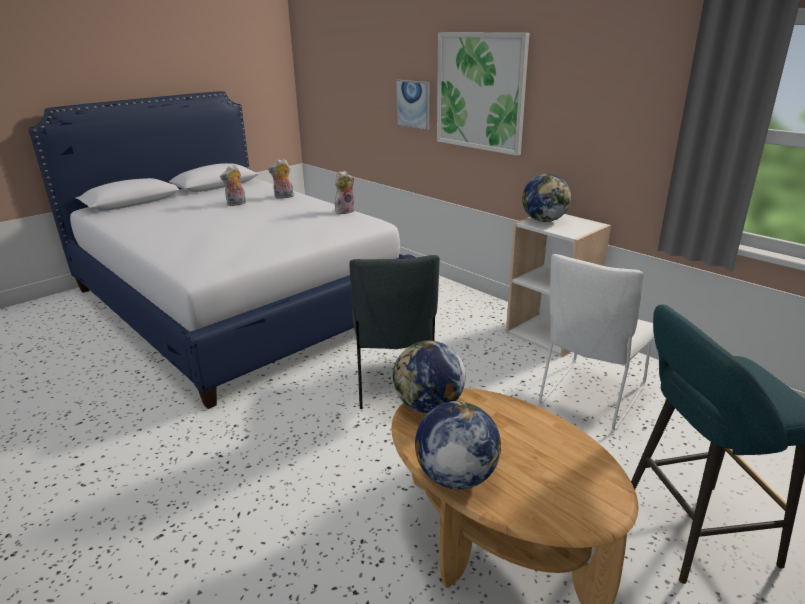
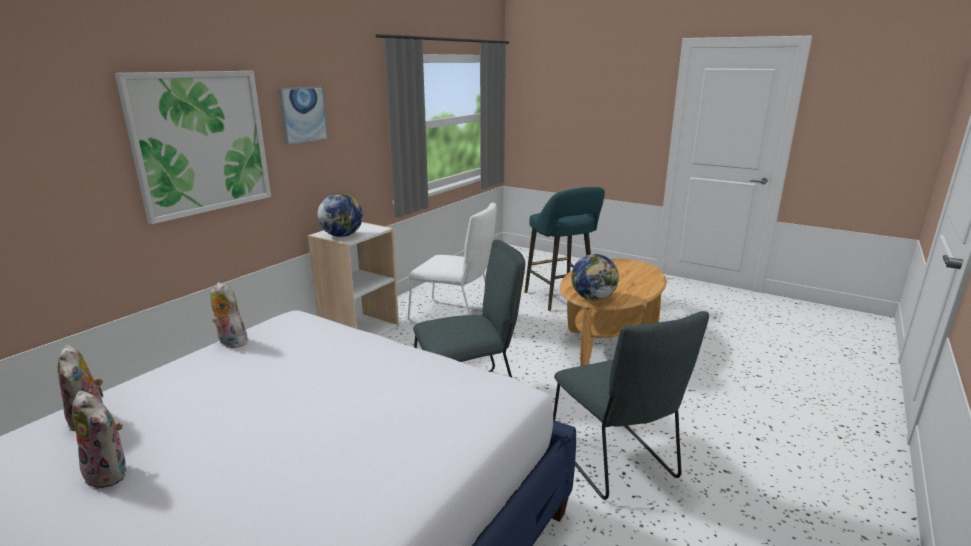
camera: 105 degrees left, 5 degrees down
(238, 455) = (615, 461): none -> grey chair
(413, 104) = (74, 188): picture -> picture (302, 114)
(455, 477) = (646, 287): globe -> none

